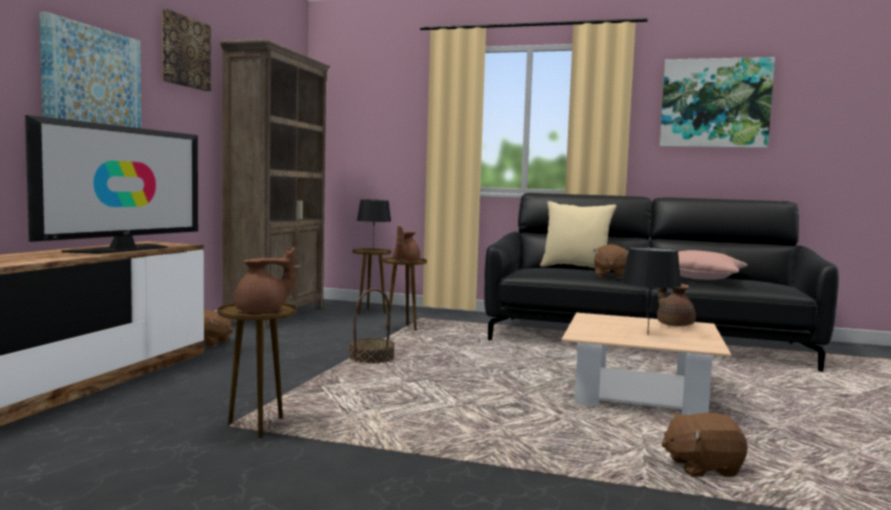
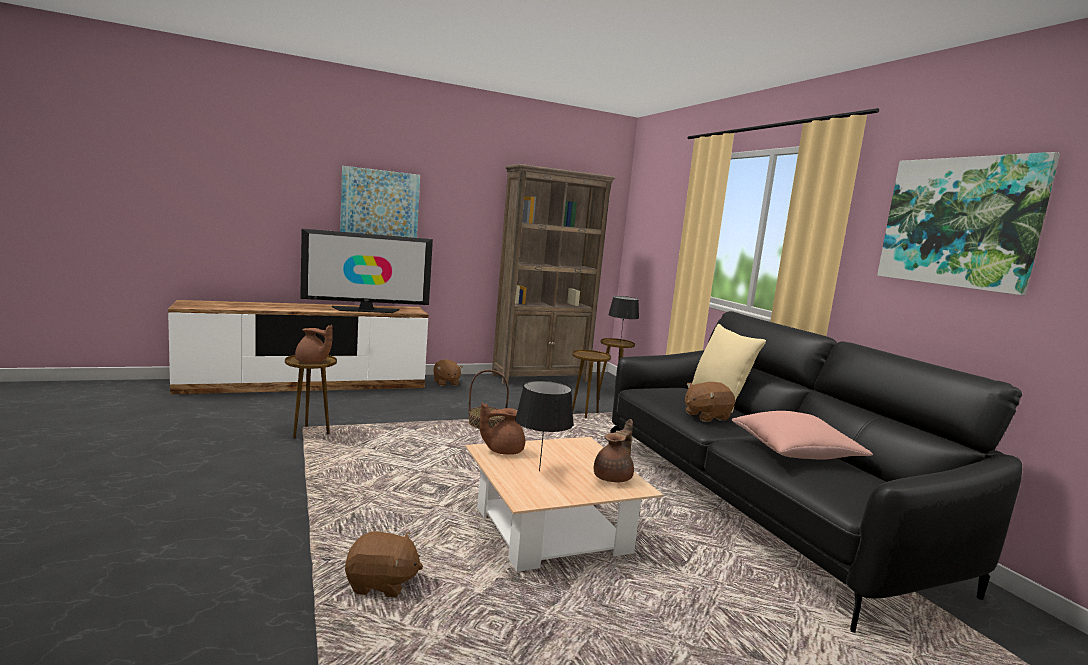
camera: 50 degrees right, 5 degrees up
(185, 52) = (469, 177): picture -> none
(405, 261) = (590, 356): brown teapot -> brown teapot (502, 450)
(702, 468) = (381, 584): brown plush toy -> brown plush toy turned 135 degrees clockwise

